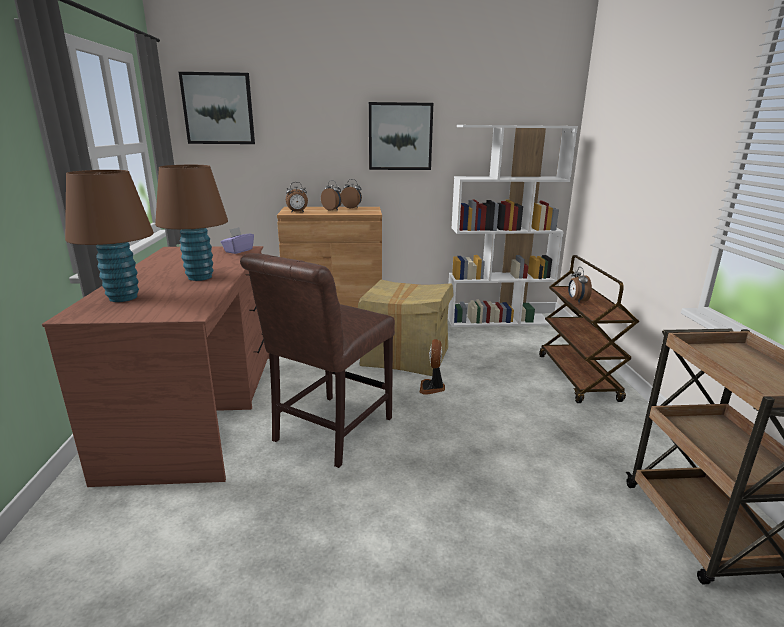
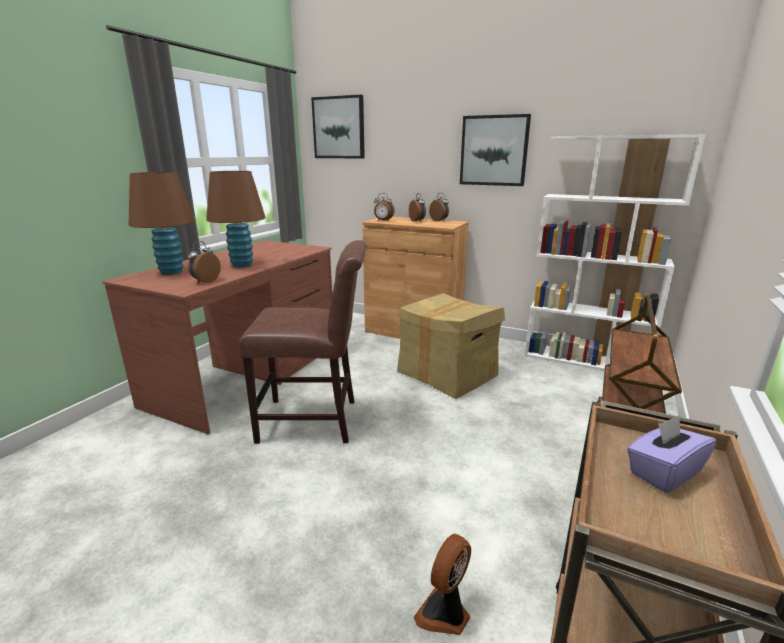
camera: 30 degrees right, 0 degrees up
(238, 251) = (306, 249): purple tissue box -> purple tissue box (663, 472)
(328, 432) = (315, 421): brown chair -> brown chair turned 150 degrees counterclockwise
(432, 388) = (443, 409): fan -> fan (445, 613)
(577, 301) = (623, 350): alarm clock -> alarm clock (205, 281)

